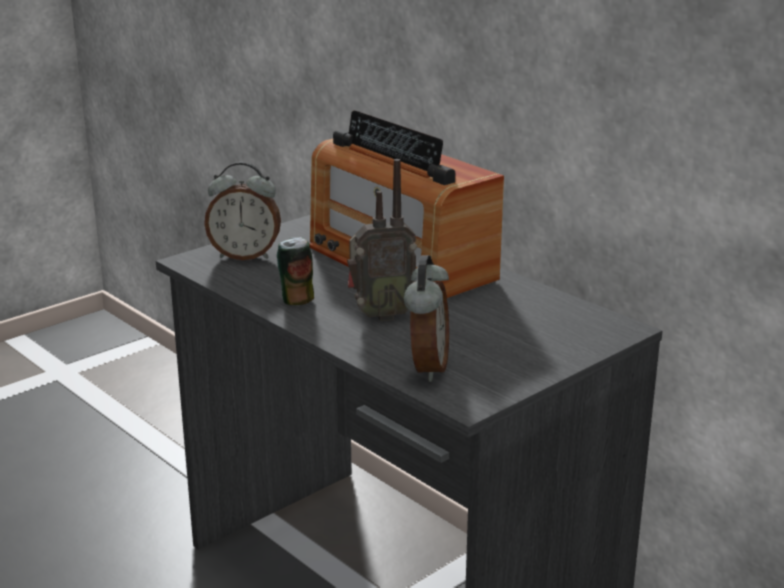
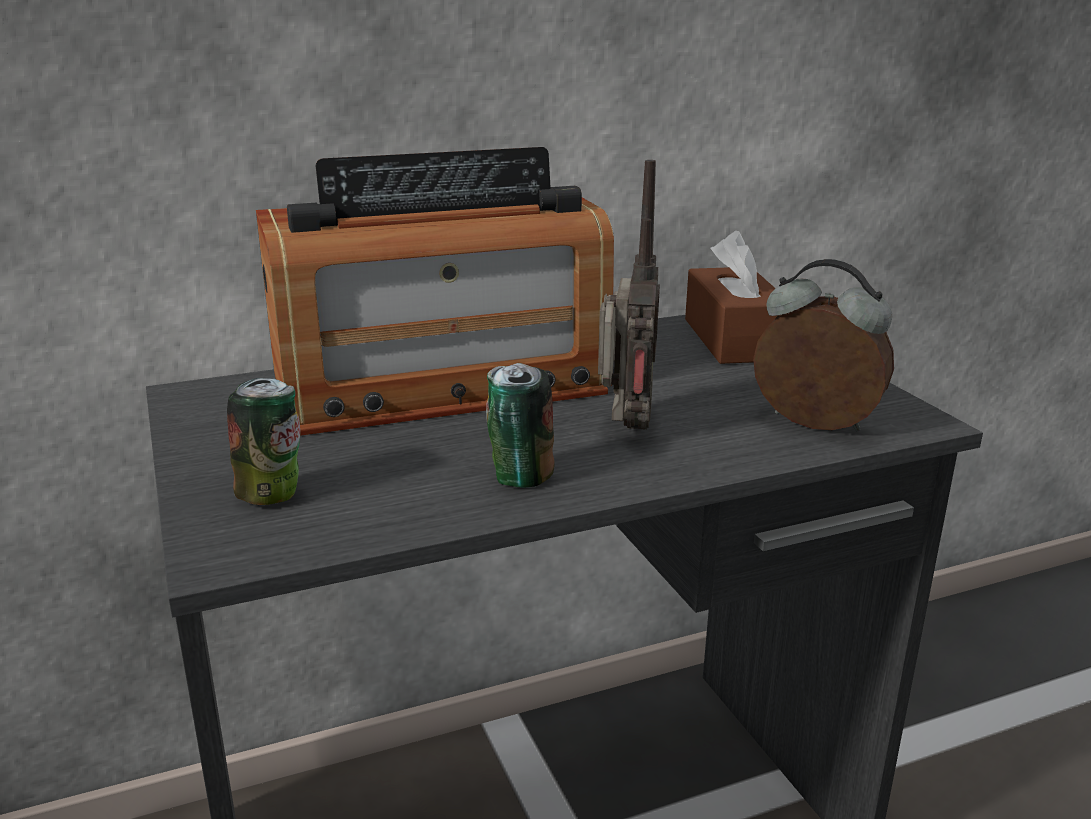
camera: 70 degrees left, 0 degrees up
(245, 256) = (272, 494): alarm clock -> can
(570, 331) = (734, 339): none -> brown tissue box

